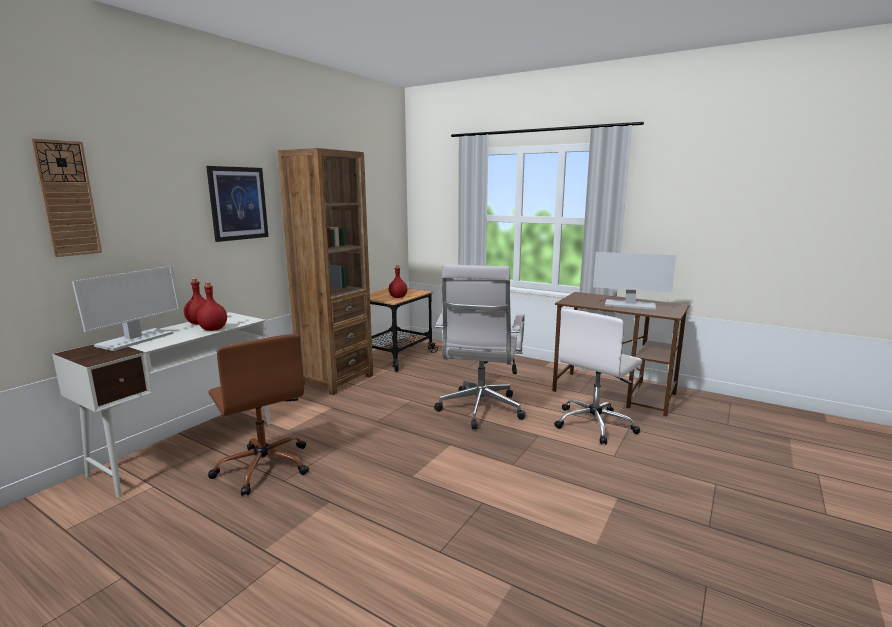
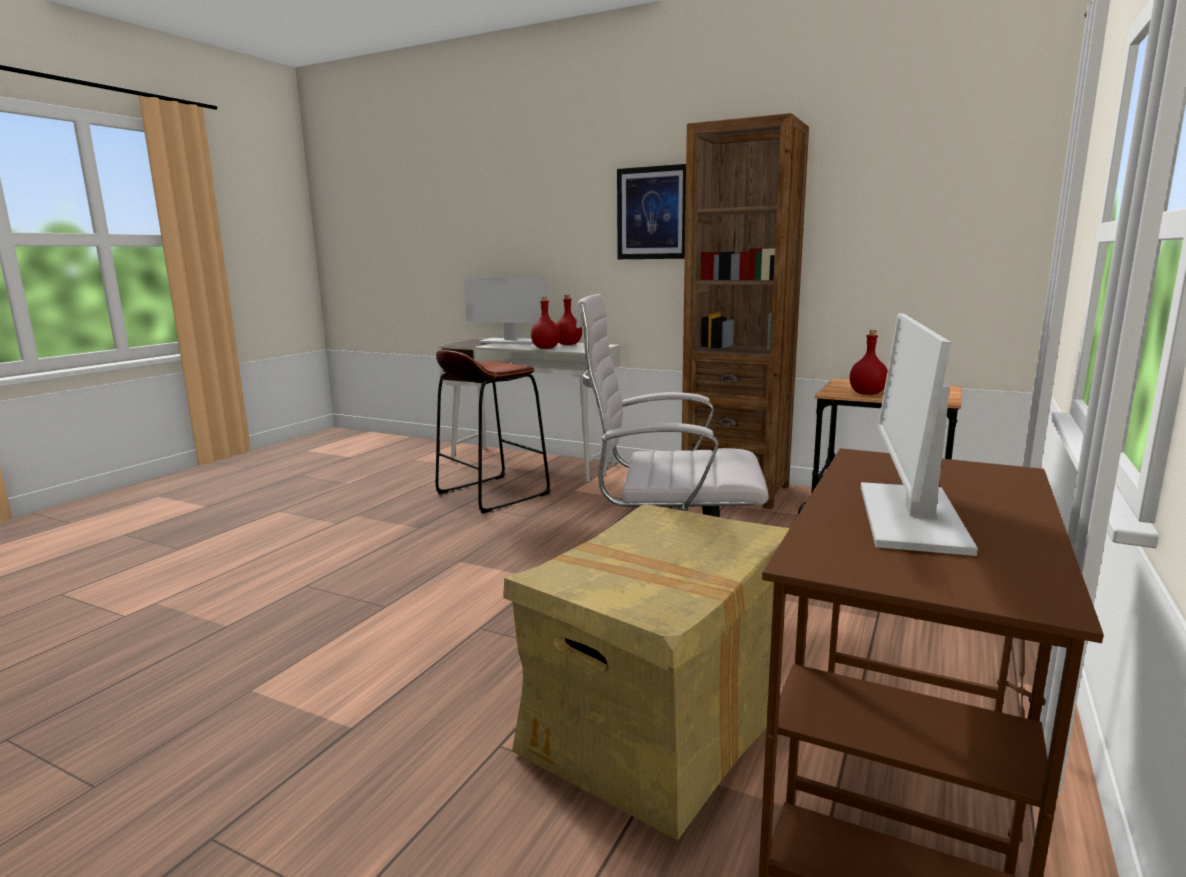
camera: 85 degrees right, 0 degrees up
(67, 199) = (500, 211): wall clock -> none
(264, 466) = (492, 493): brown office chair -> brown stool
(595, 424) = (651, 735): white office chair -> cardboard box

